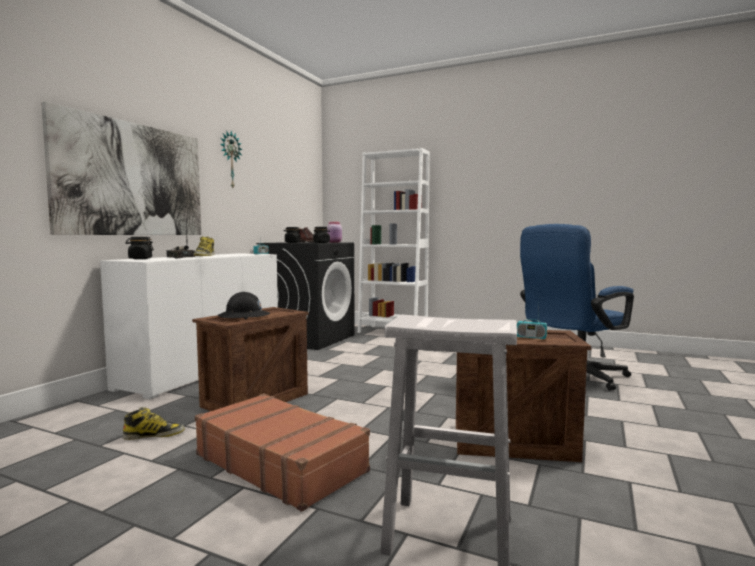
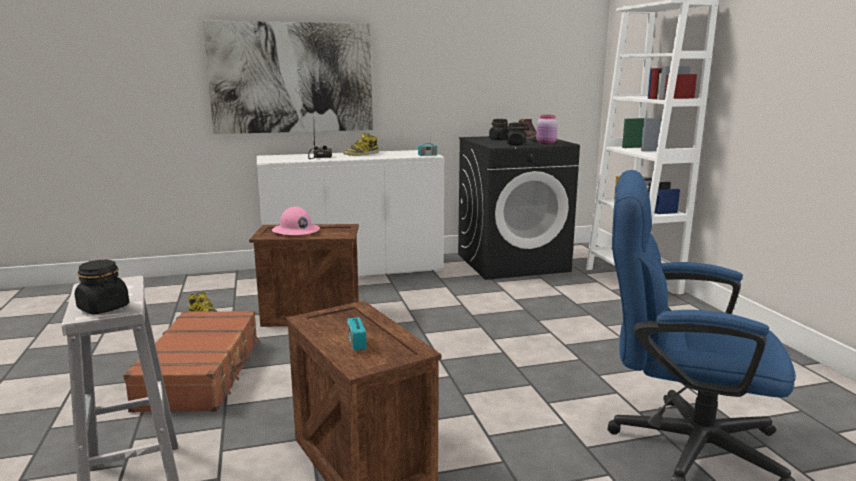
camera: 50 degrees right, 10 degrees up
(140, 259) = (285, 156): black jar -> black jar (103, 308)
(230, 160) = (422, 40): wall clock -> none
(244, 316) = (295, 231): black hard hat -> pink hard hat

